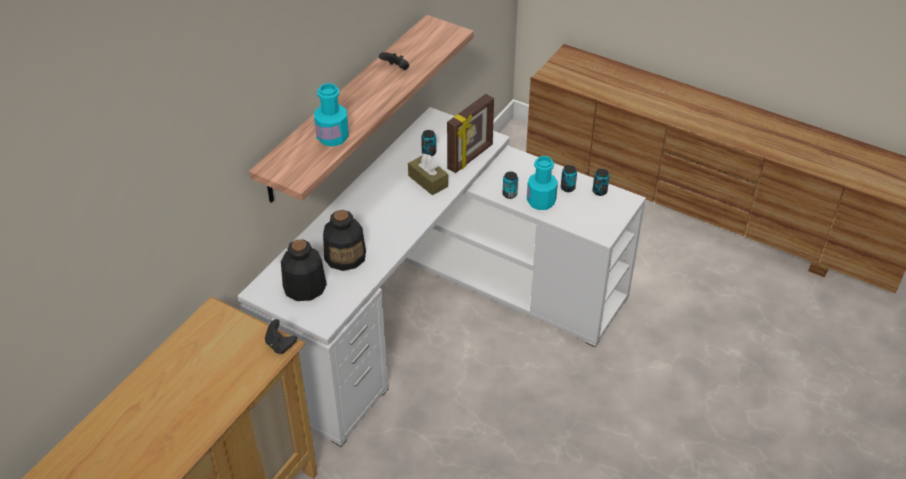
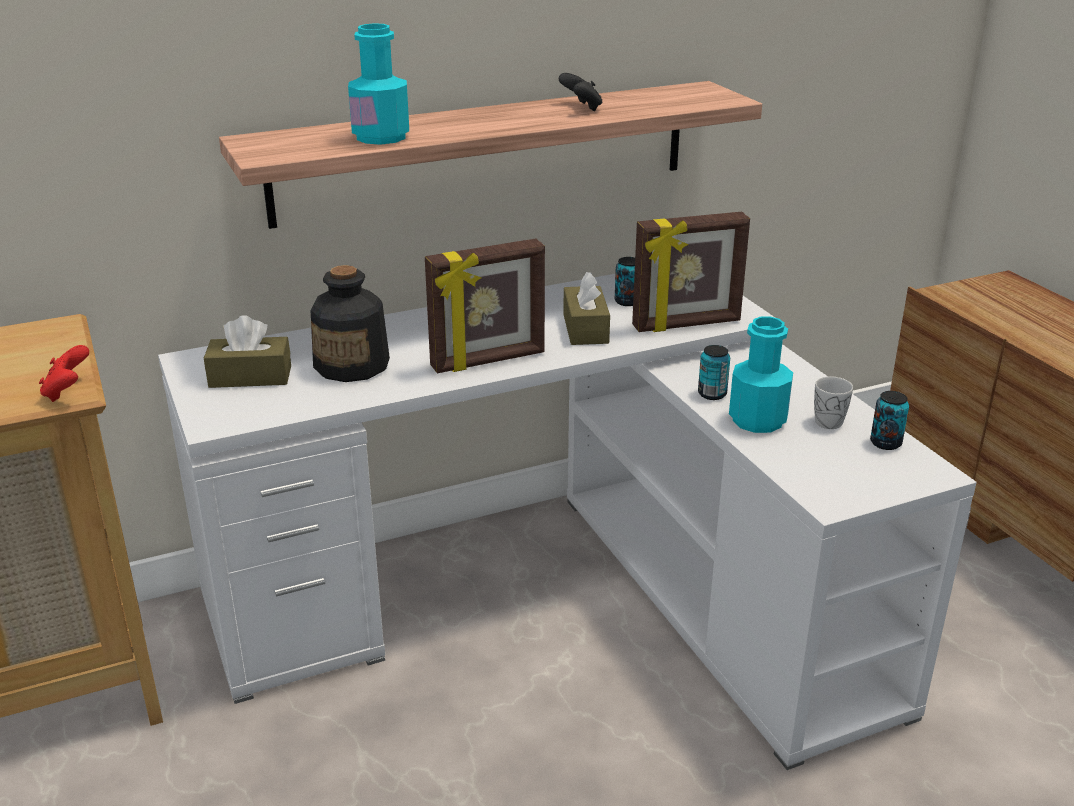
camera: 35 degrees right, 15 degrees down
(280, 345) = (67, 392): black game controller -> red game controller
(304, 287) = (250, 377): bottle -> brown tissue box
(405, 223) = (488, 361): none -> picture frame
(567, 188) = (827, 419): can -> white mug

